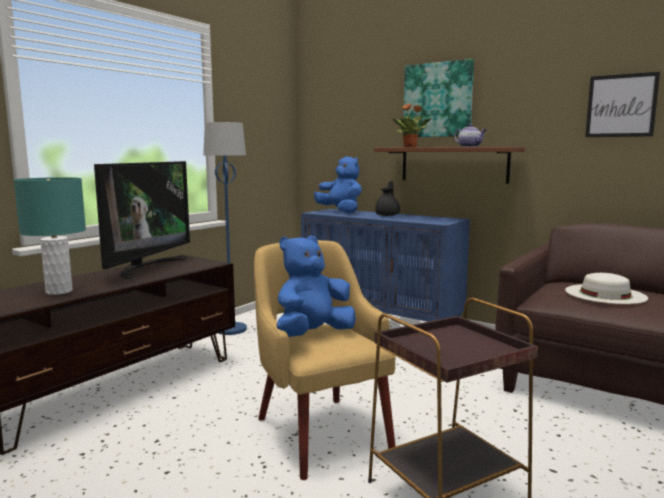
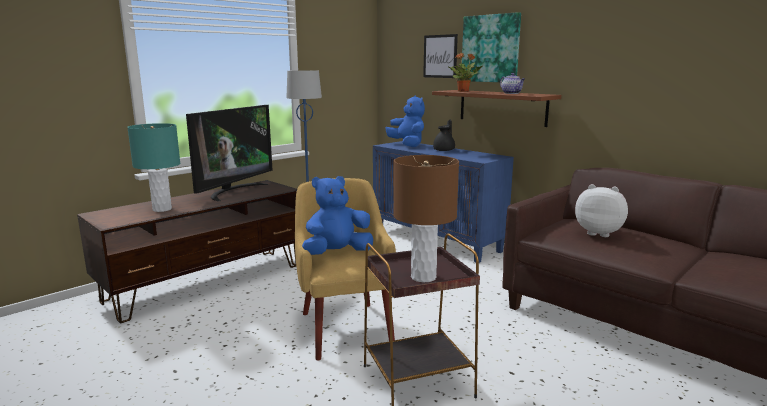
camera: 10 degrees right, 5 degrees up
(464, 353) = (423, 277): none -> brown table lamp
(605, 294) = (598, 233): white hat -> plush toy
(621, 106) = (644, 60): picture -> picture (440, 56)

